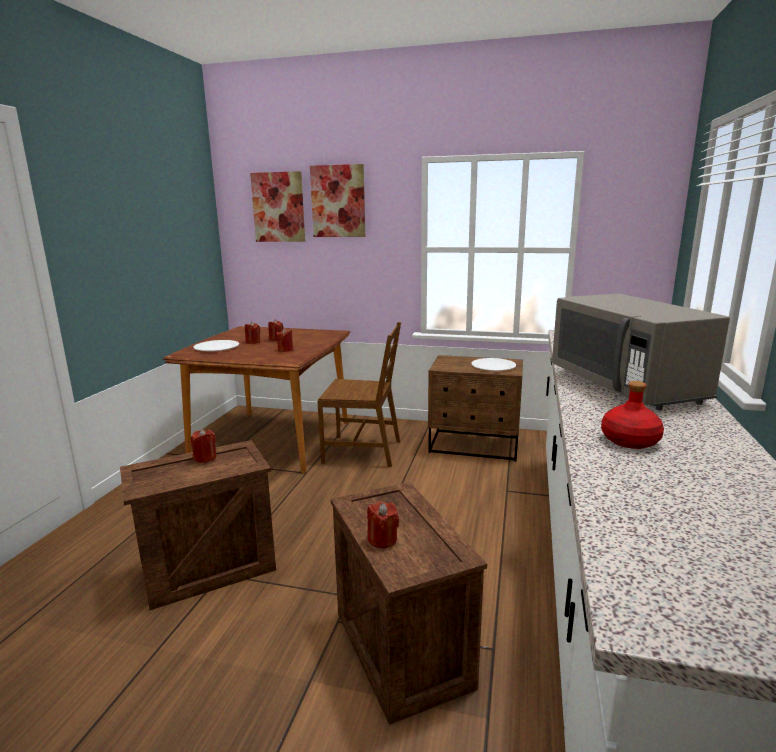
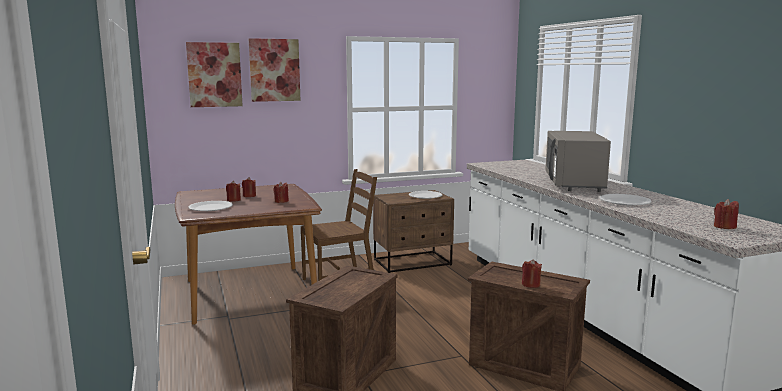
camera: 35 degrees left, 5 degrees down
(205, 458) = (340, 280): red candle -> red candle (724, 227)
(625, 386) = (573, 183): grey microwave -> grey microwave turned 60 degrees clockwise
(630, 441) = (625, 201): red bottle -> white plate

